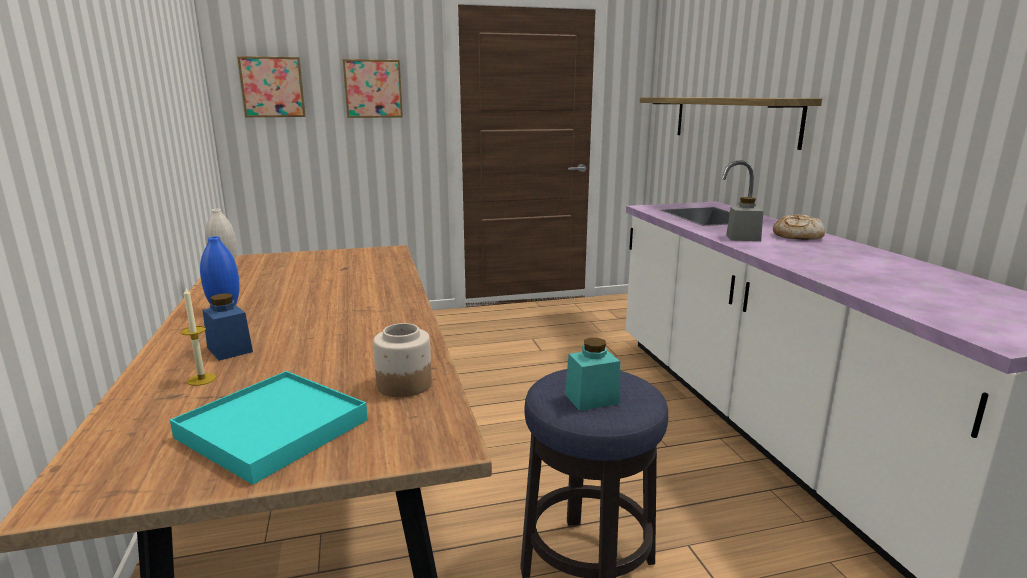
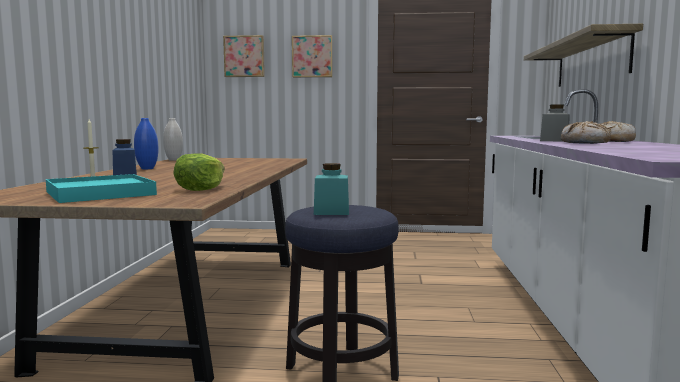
camera: 20 degrees right, 10 degrees down
(403, 385) = (201, 189): jar -> lettuce
(790, 249) = (585, 143): none -> bread

